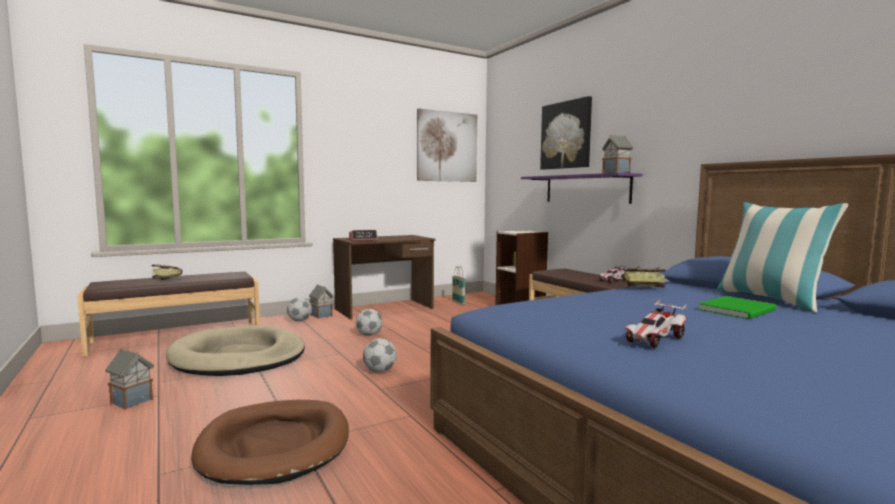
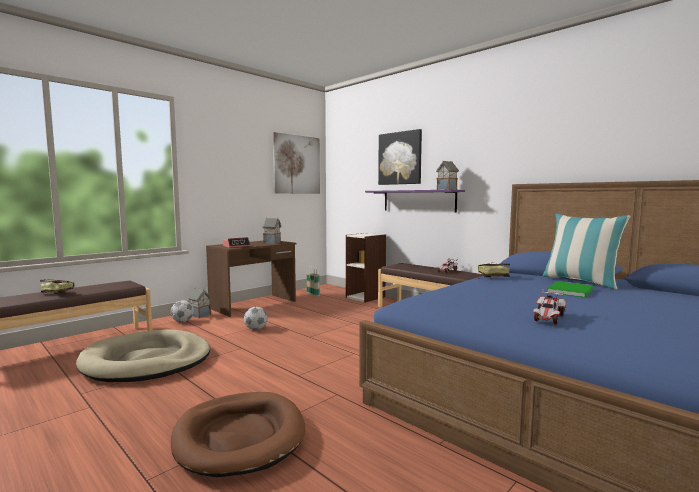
camera: 15 degrees left, 0 degrees up
(132, 401) = (67, 416): toy house -> toy house (272, 243)
(380, 371) = (286, 359): football -> none

